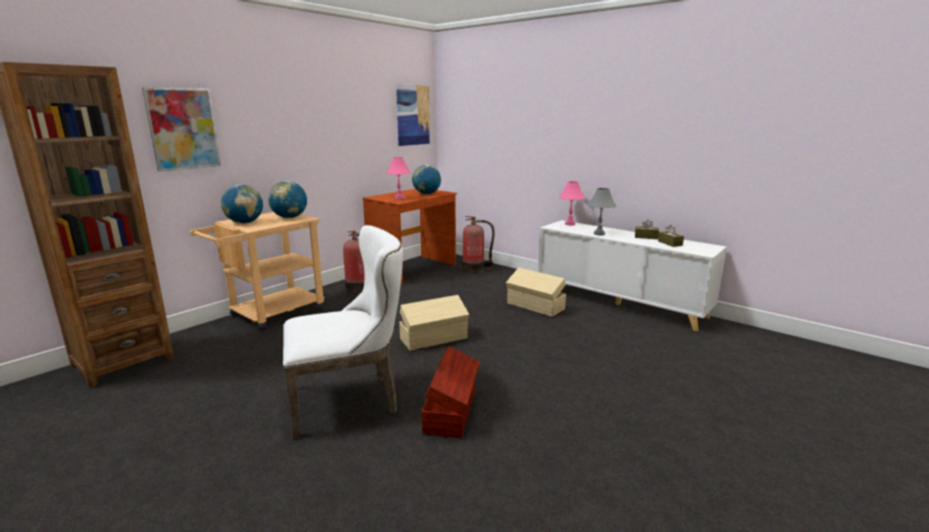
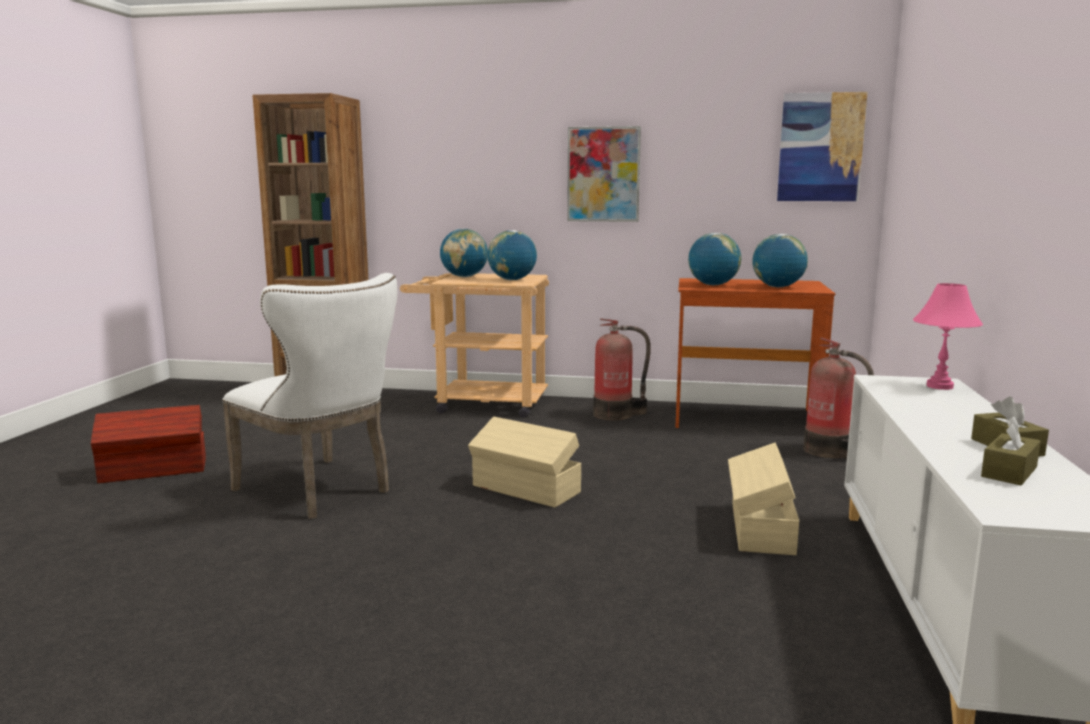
camera: 60 degrees right, 5 degrees down
(183, 129) = (436, 161): picture -> picture (603, 174)
(399, 198) = (713, 285): pink table lamp -> globe
(452, 411) = (335, 548): brown storage box -> brown storage box (154, 470)
(599, 234) = (920, 411): grey table lamp -> none

